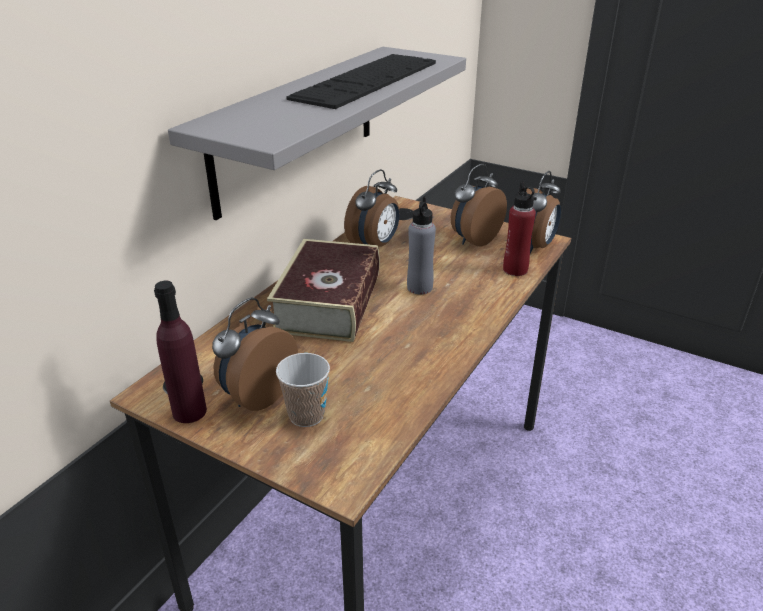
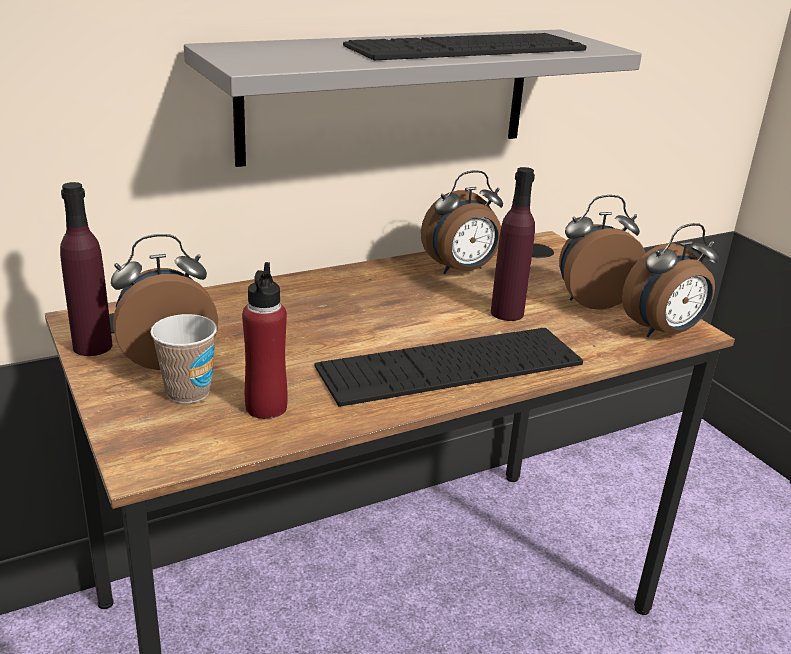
camera: 30 degrees right, 5 degrees down
(328, 303) = (340, 305): book -> none
(419, 287) = (460, 324): grey bottle -> none
(437, 268) = (507, 313): none -> purple bottle
(447, 319) = (451, 365): none -> keyboard
(515, 269) = (605, 346): red bottle -> red bottle (266, 407)

